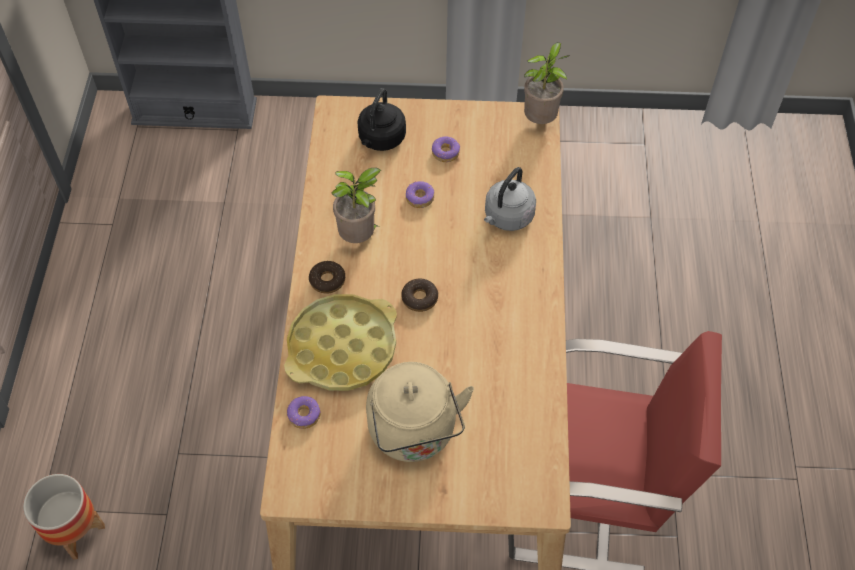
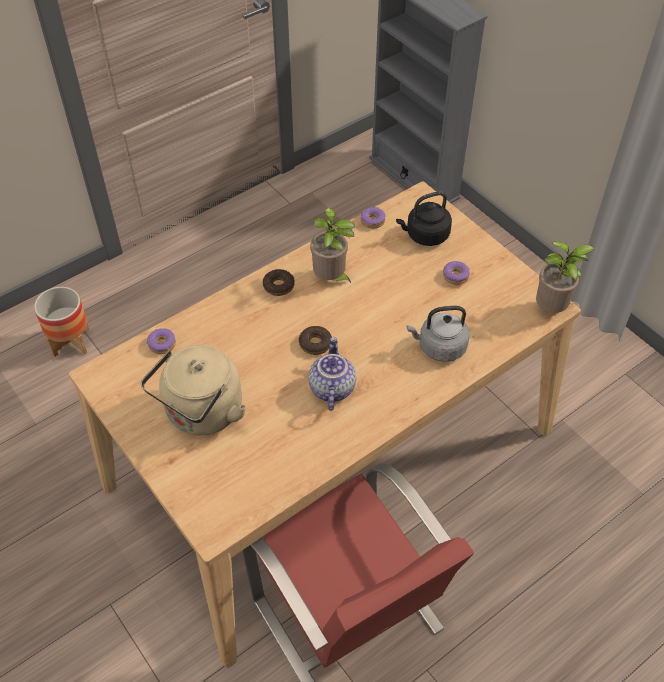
camera: 50 degrees right, 5 degrees down
(342, 348) = (233, 329): yellow tray -> none
(419, 198) = (399, 288): donut -> donut (372, 221)
(477, 320) = (331, 388): none -> teapot

